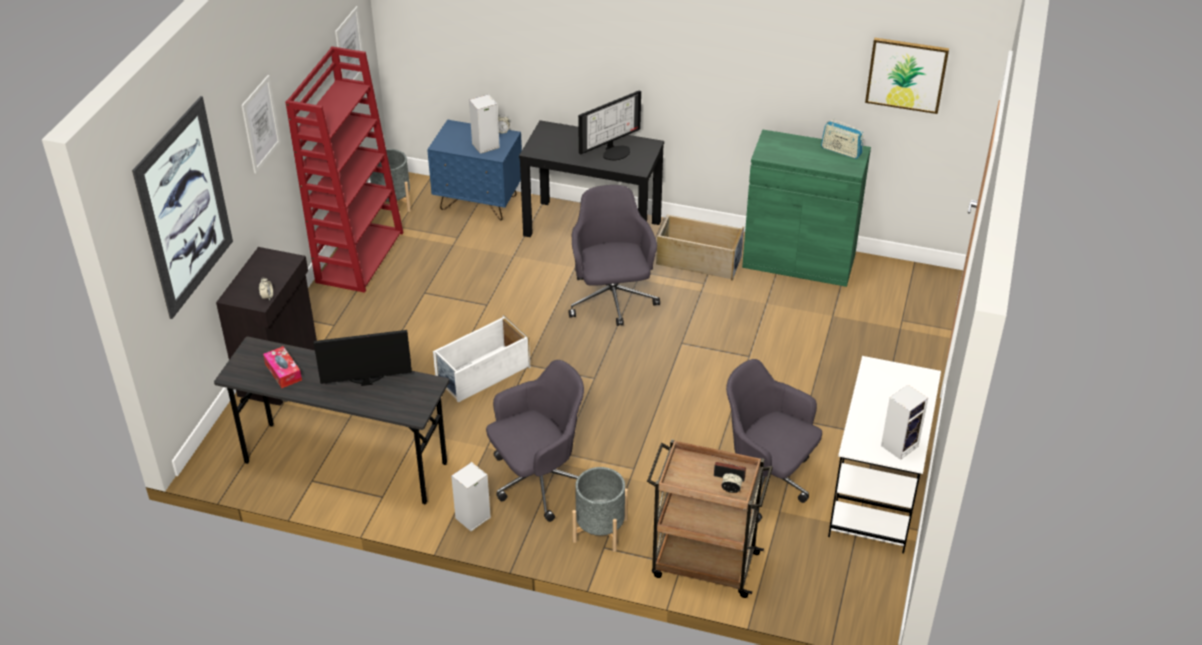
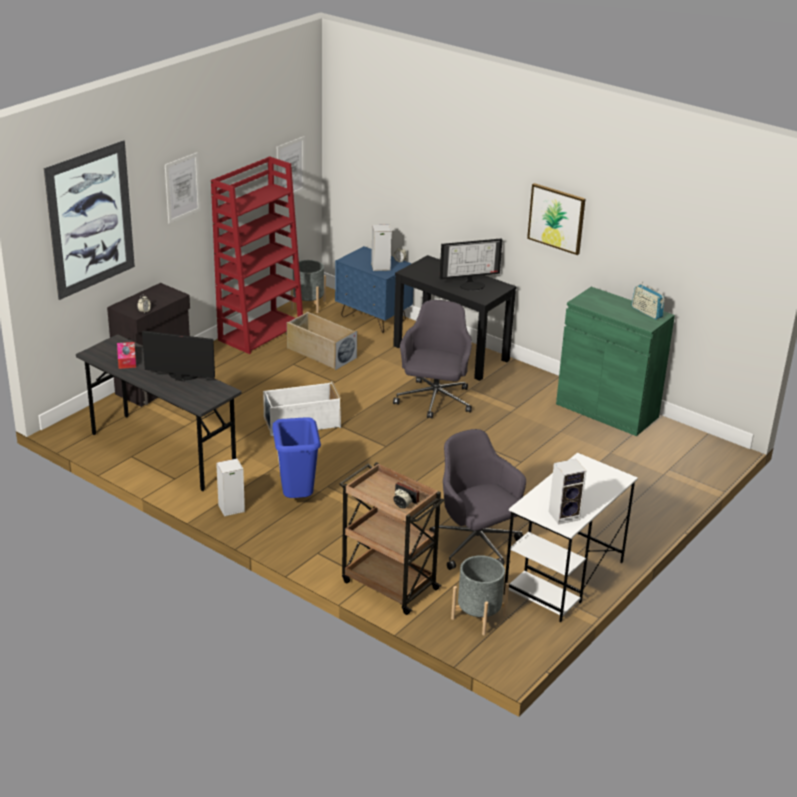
camera: 20 degrees right, 10 degrees down
(538, 481) = (297, 499): grey office chair -> blue trash can
(600, 530) = (322, 541): grey planter -> grey planter (478, 616)
(698, 261) = (522, 392): beige storage box -> beige storage box (320, 353)
(906, 74) = (706, 252): picture -> picture (556, 218)

